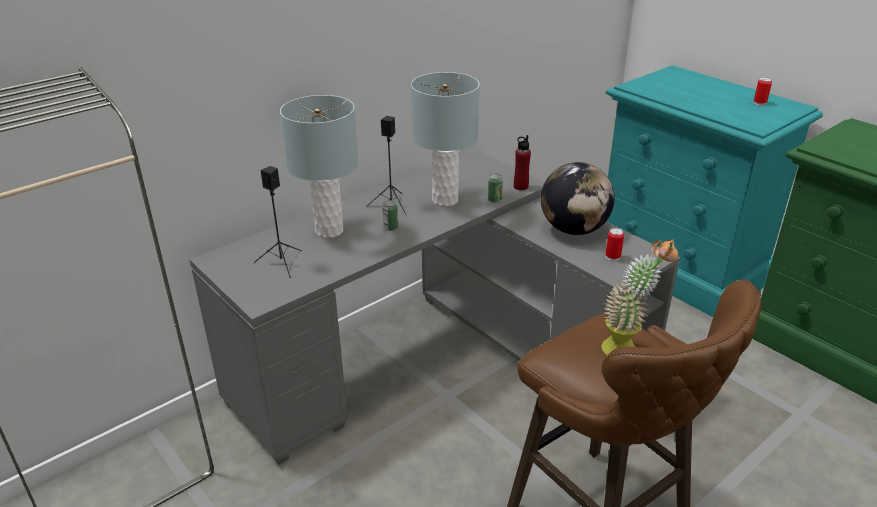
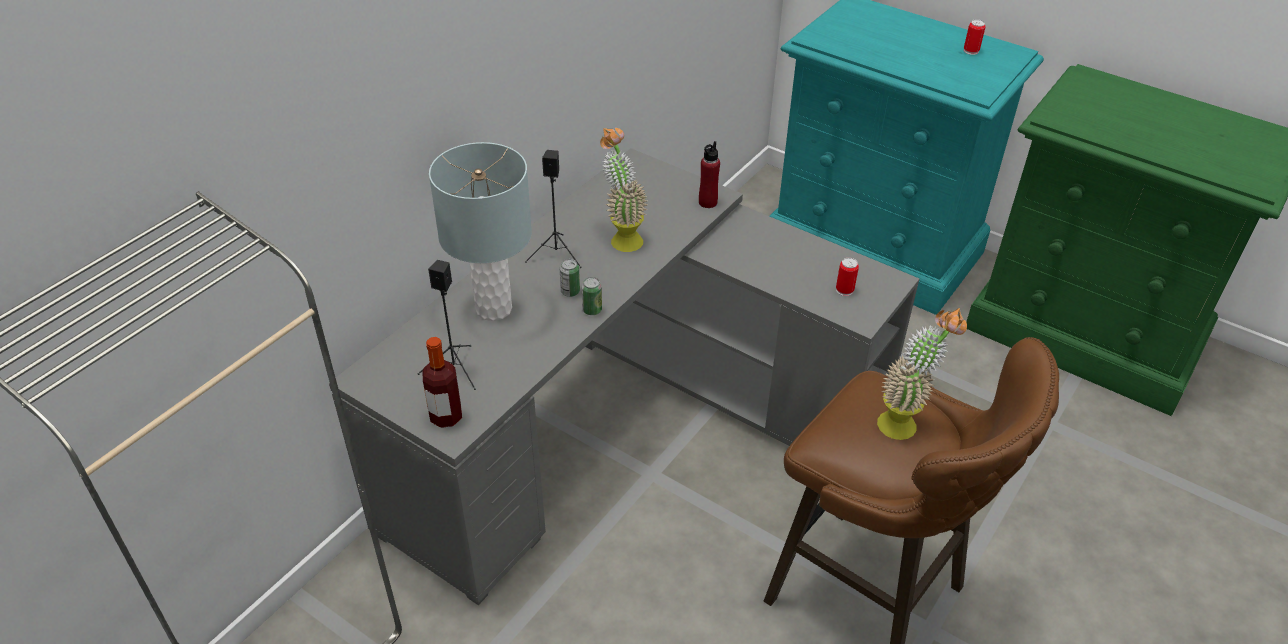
camera: 15 degrees left, 10 degrees up
(260, 291) = (446, 417): none -> bottle
(445, 200) = (621, 237): grey table lamp -> potted plant
(494, 200) = (683, 228): can -> can (592, 310)
(574, 229) = (788, 256): globe -> none

